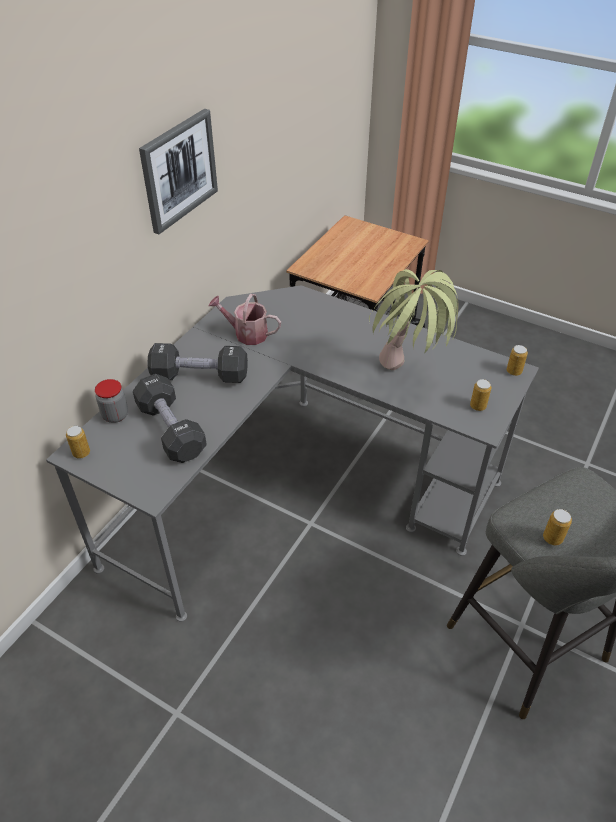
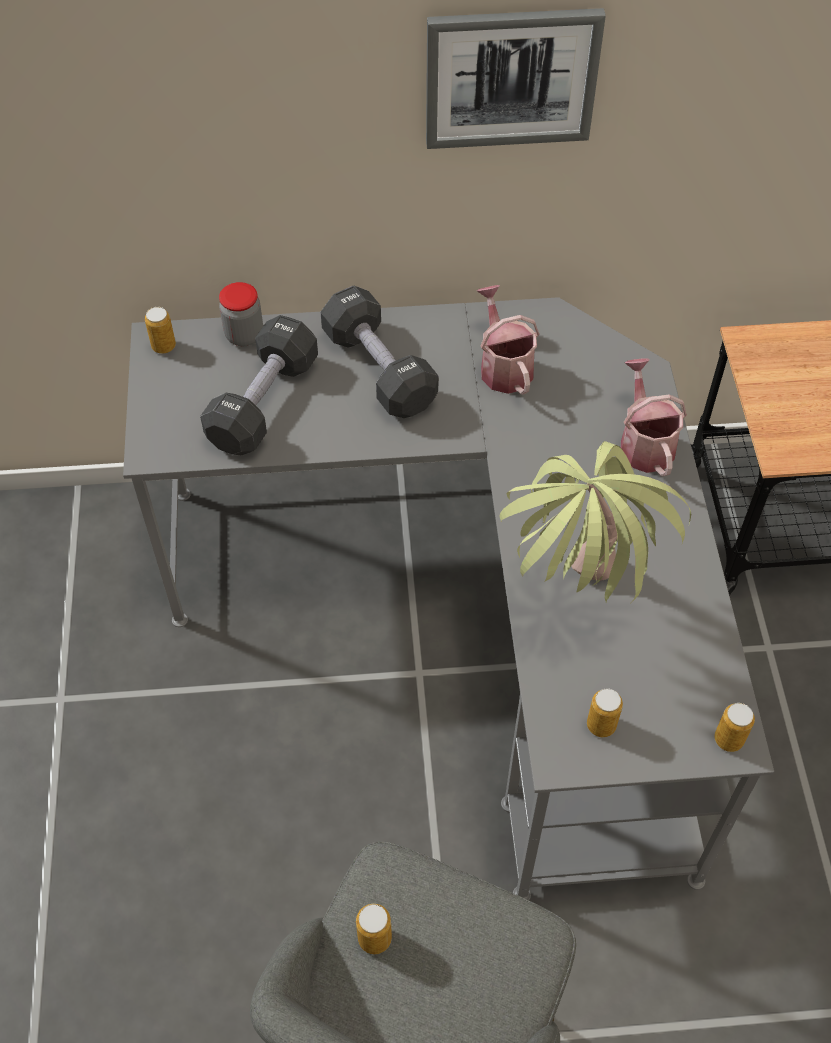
camera: 55 degrees right, 10 degrees up
(337, 314) = (644, 442): none -> watering can

